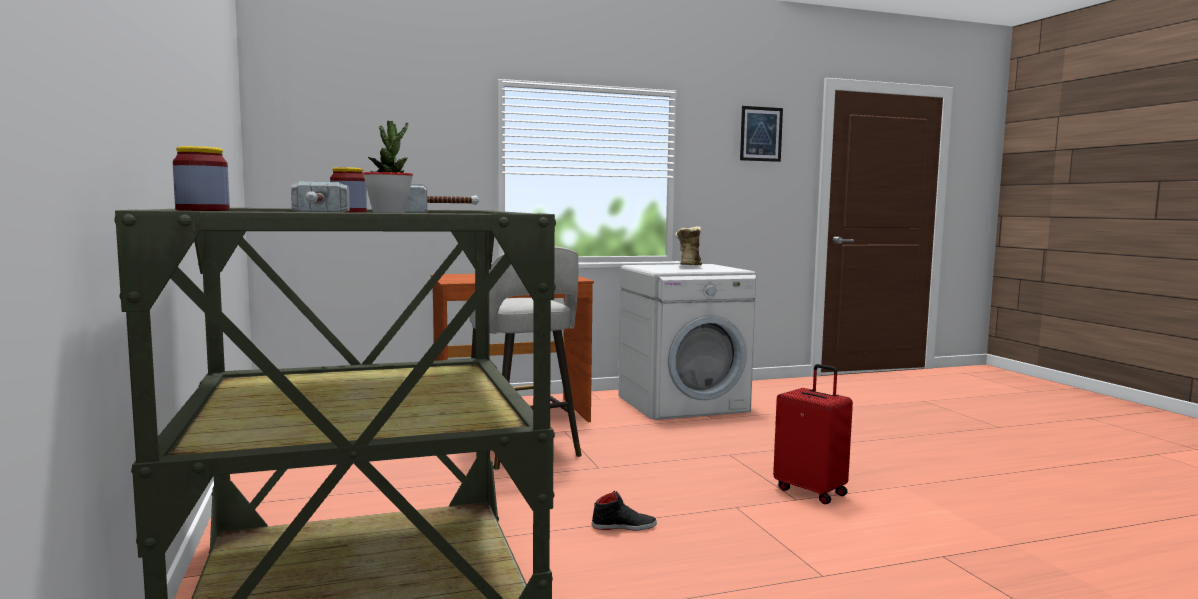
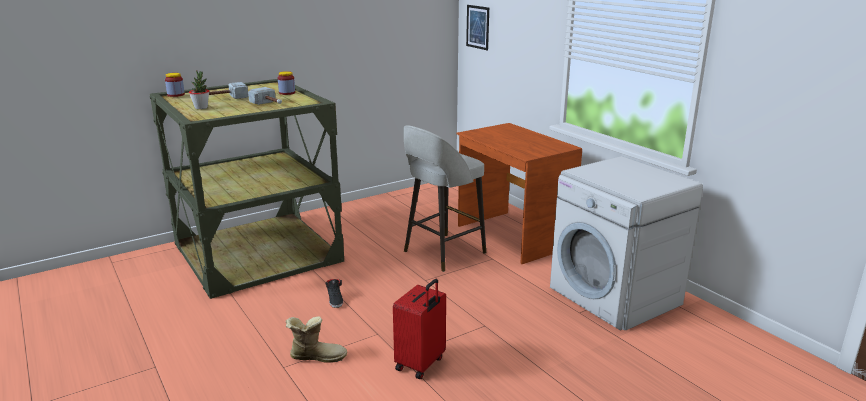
camera: 75 degrees right, 15 degrees up
(688, 266) = (640, 176): boot -> boot (317, 356)
(761, 134) = (816, 44): picture -> picture (477, 27)

